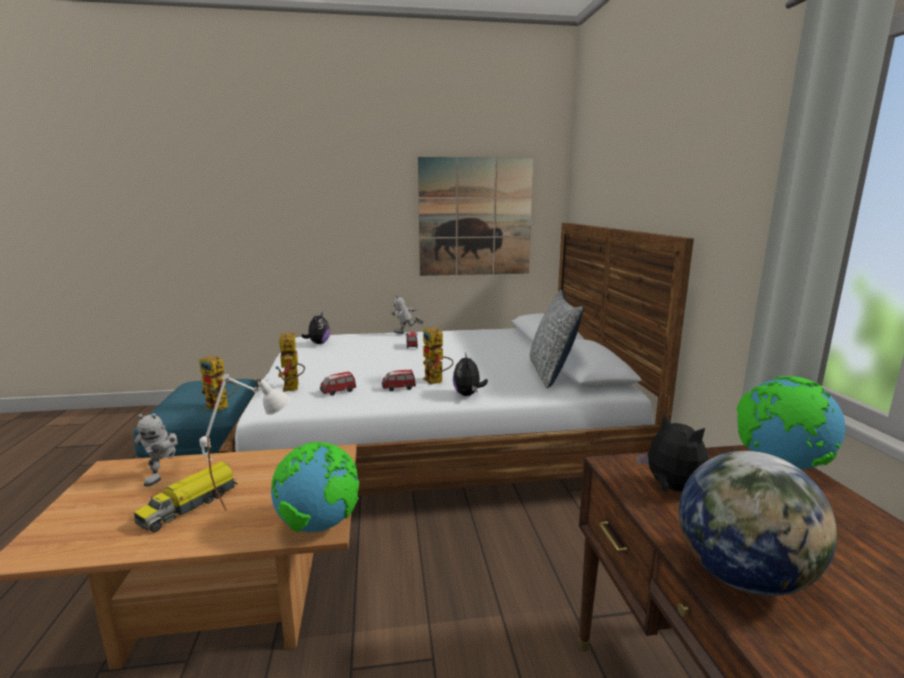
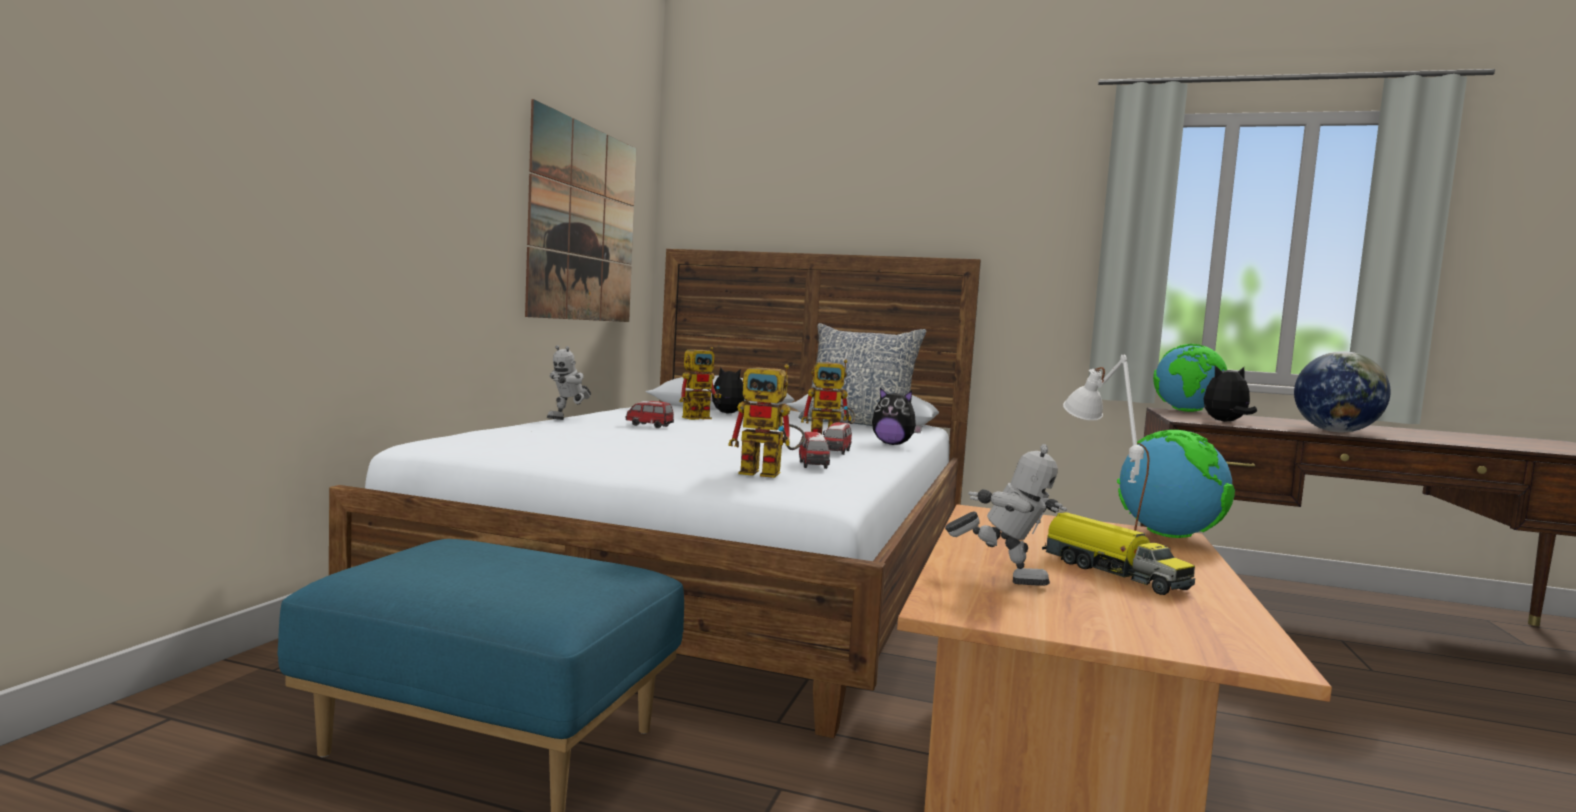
camera: 65 degrees left, 10 degrees down
(221, 407) = (621, 562): toy robot -> toy robot (700, 417)
(318, 343) = (514, 440): plush toy -> plush toy (725, 413)

